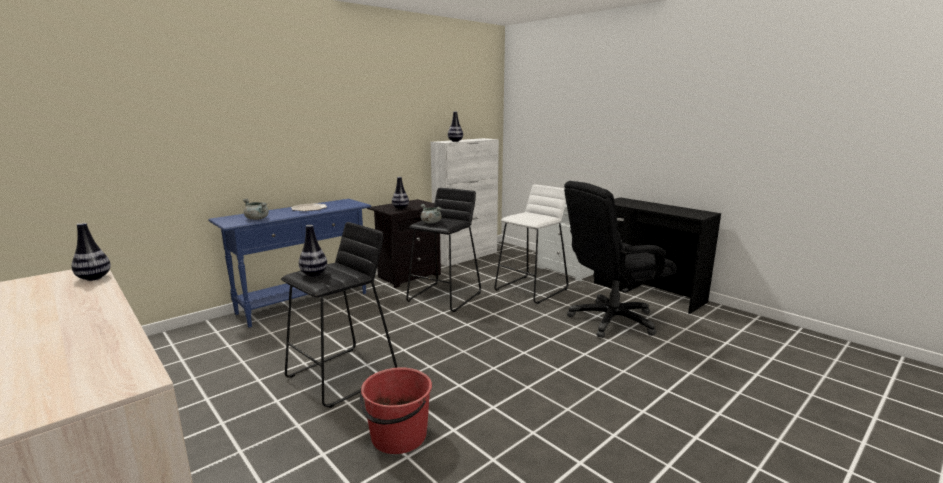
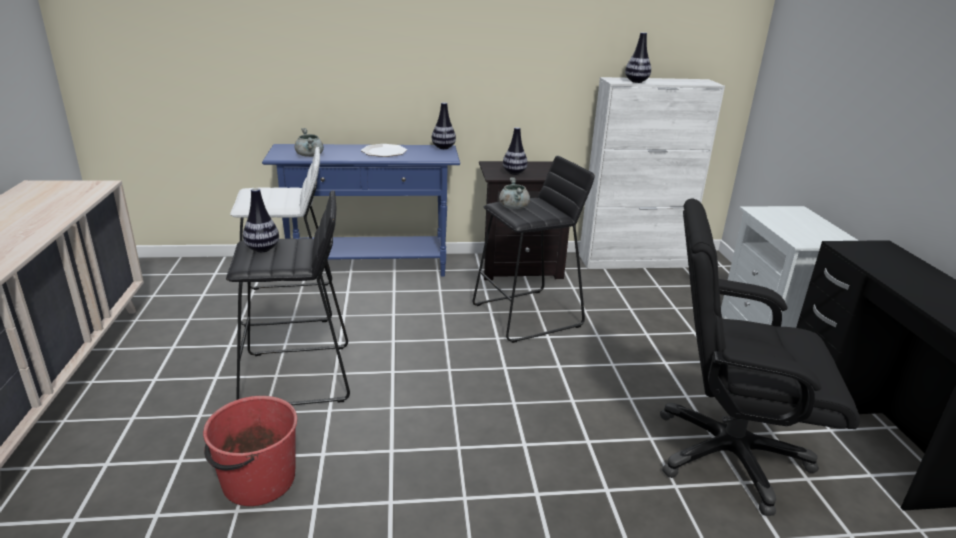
camera: 35 degrees right, 10 degrees up
(94, 278) = (84, 196): vase -> vase (443, 148)
(532, 289) = (663, 348): white stool -> white stool (290, 304)

